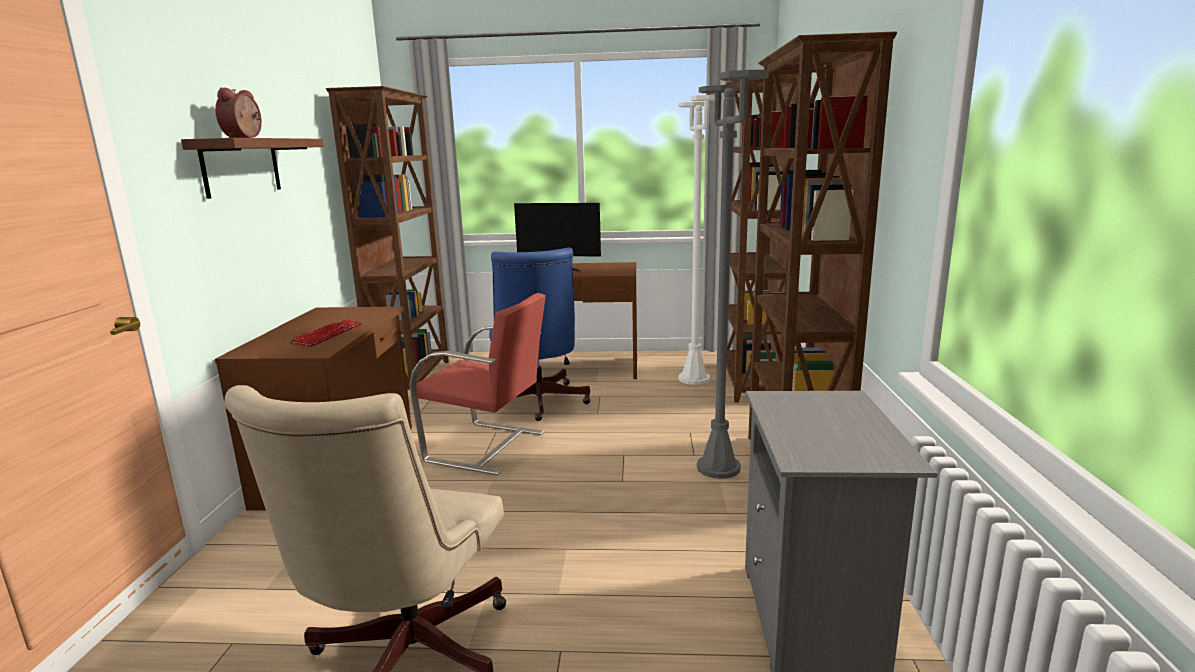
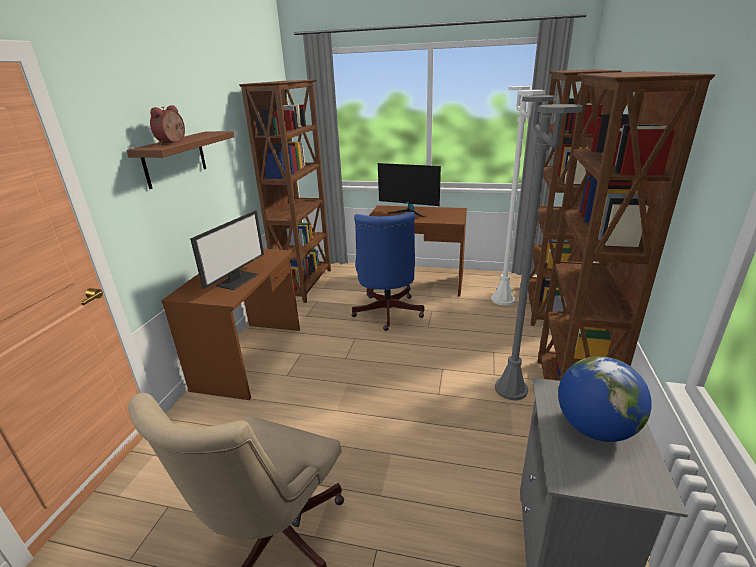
camera: 10 degrees right, 10 degrees up
(328, 335) = (237, 280): keyboard -> monitor
(487, 447) = (348, 352): red chair -> none
(826, 422) = (595, 428): none -> globe

